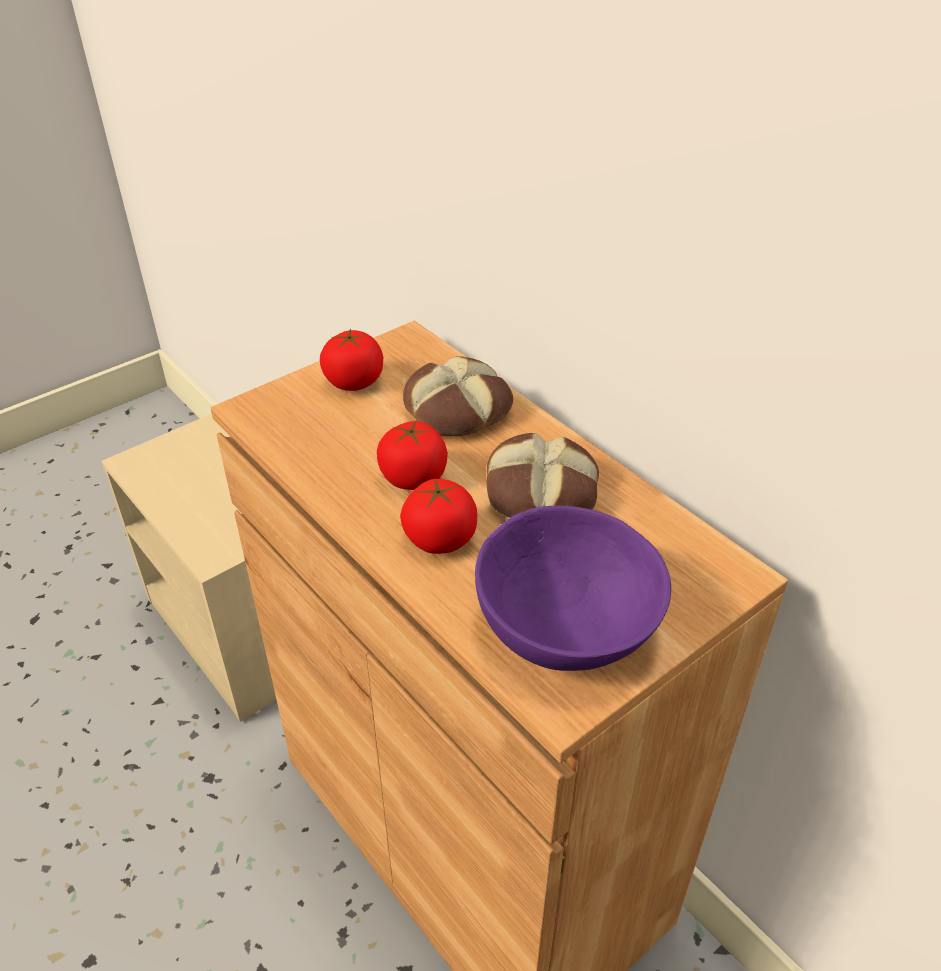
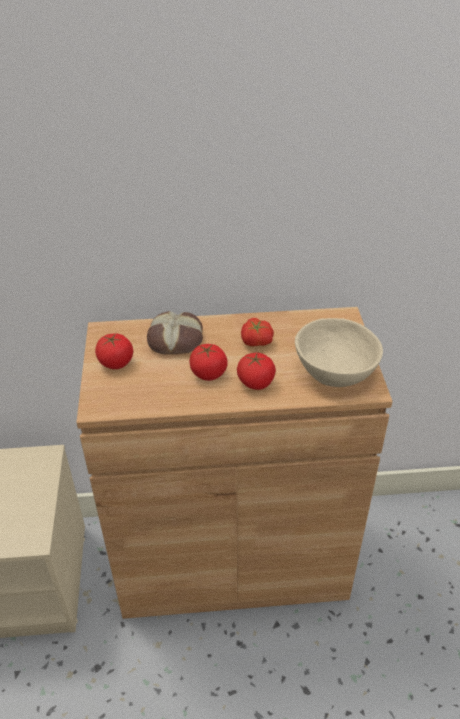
camera: 55 degrees left, 0 degrees up
(540, 493) = (256, 341): bread -> tomato
(562, 626) = (334, 371): purple bowl -> beige bowl

